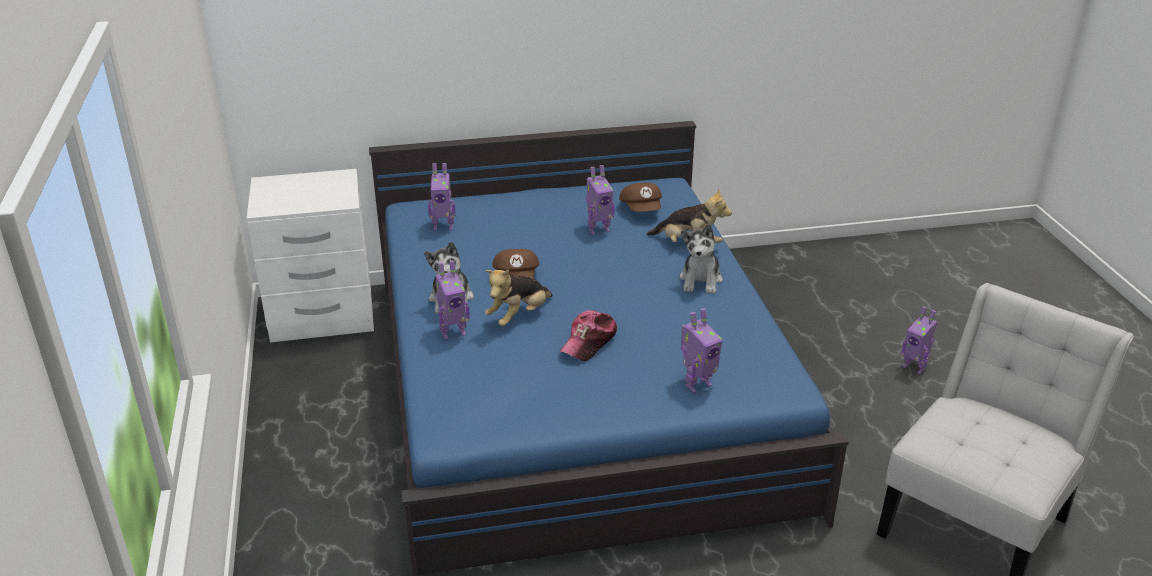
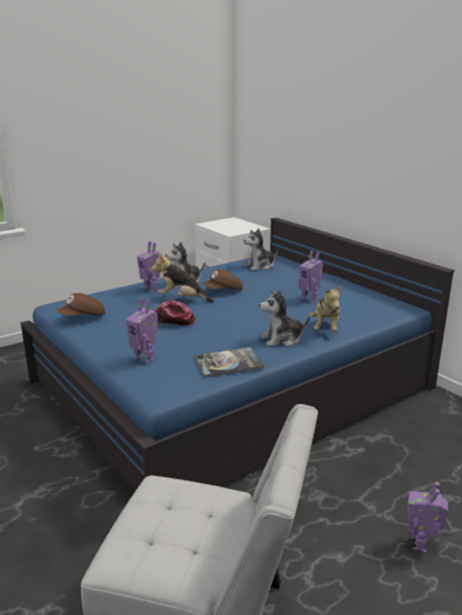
camera: 65 degrees right, 10 degrees down
(443, 226) = (260, 266): toy robot -> plush toy
(642, 210) = (355, 306): brown cap -> brown cap (83, 317)
(741, 329) = (228, 363): none -> book

